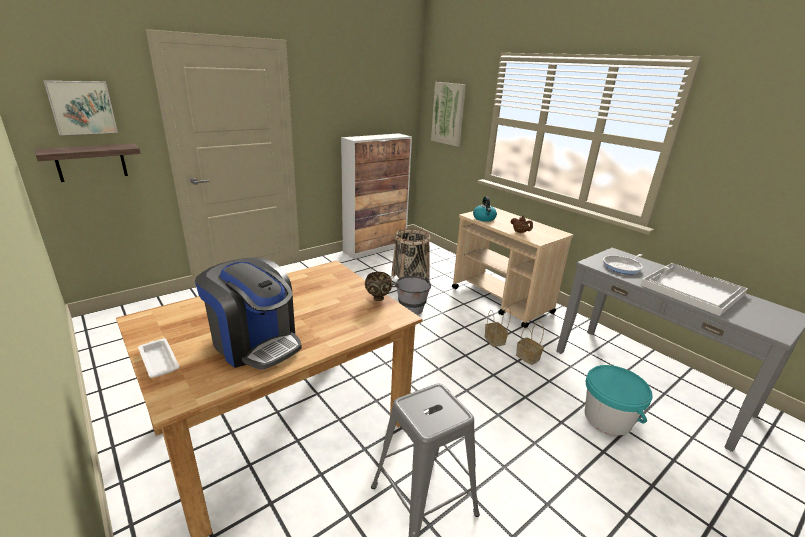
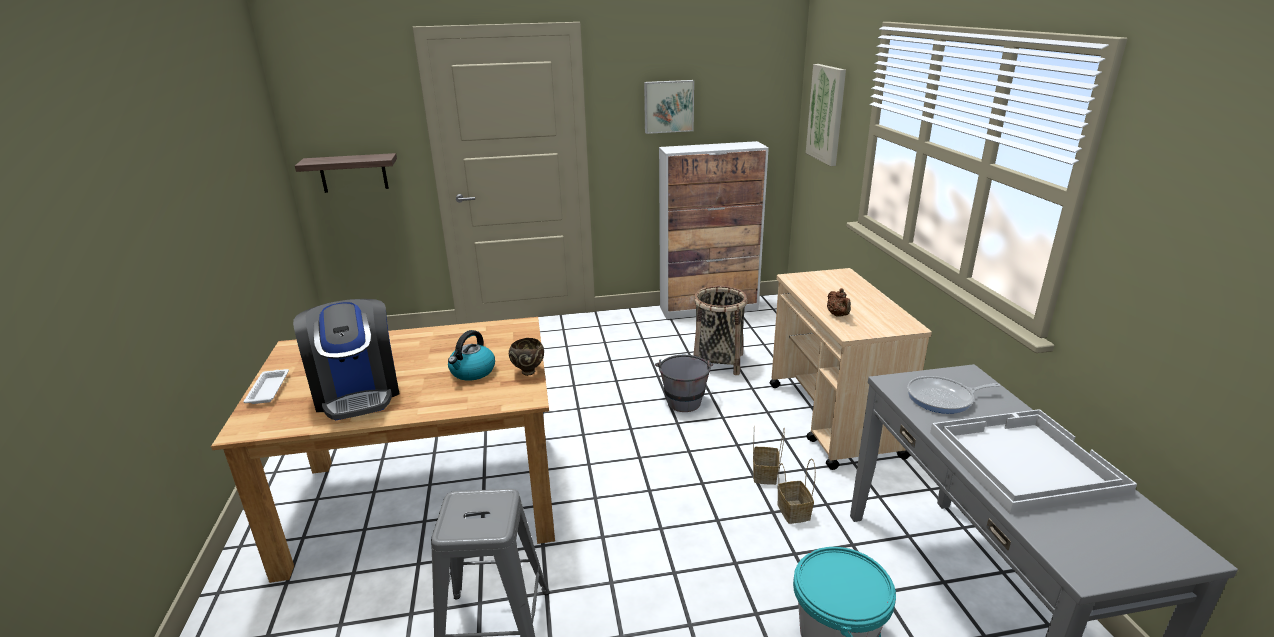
camera: 30 degrees right, 0 degrees up
(82, 107) = (347, 115): picture -> picture (668, 106)
(484, 218) = (808, 286): kettle -> kettle (472, 372)

